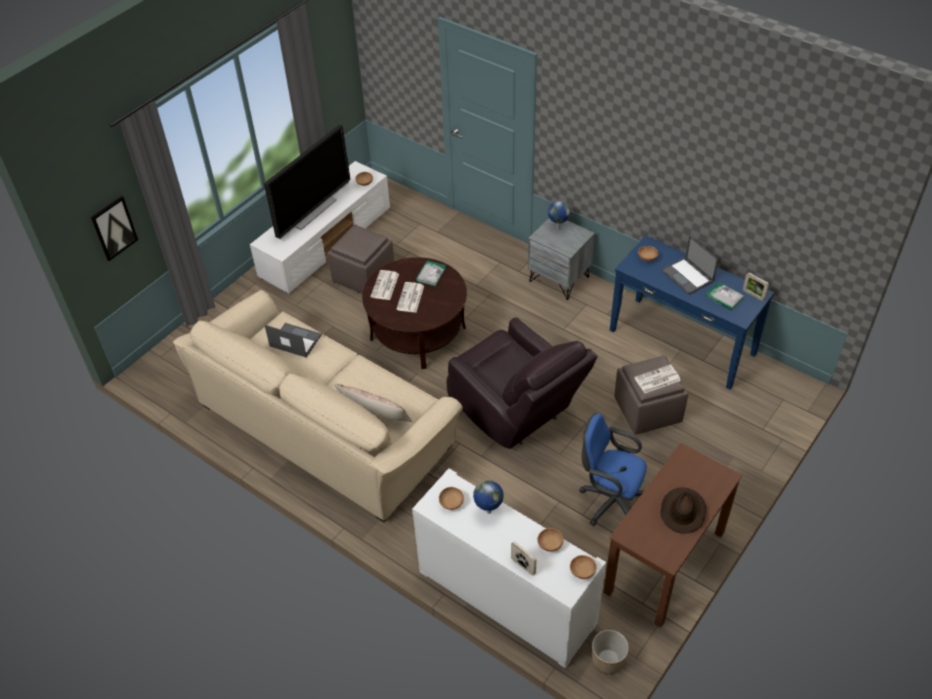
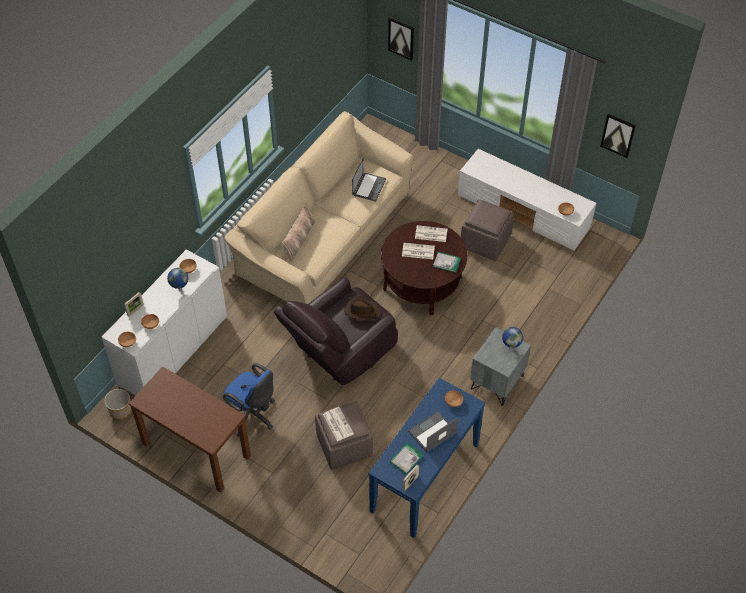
camera: 85 degrees right, 5 degrees up
(312, 211) = (522, 182): television -> none
(333, 74) = (618, 135): none -> picture
(610, 501) = (252, 415): blue office chair -> blue office chair turned 105 degrees clockwise
(682, 511) = (181, 412): brown hat -> brown hat (362, 310)

